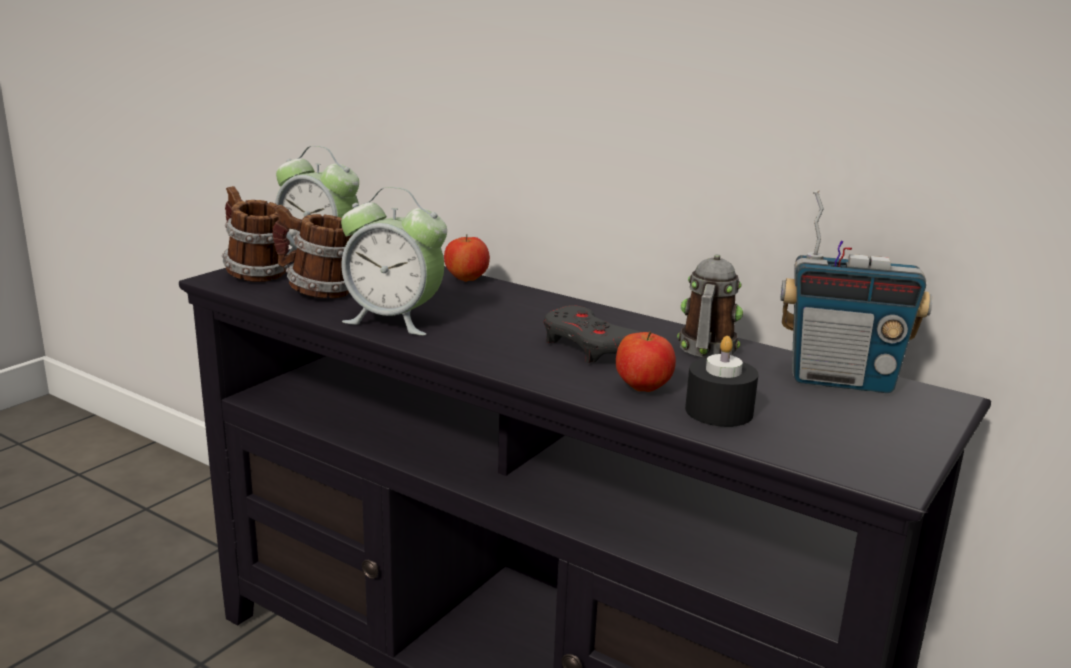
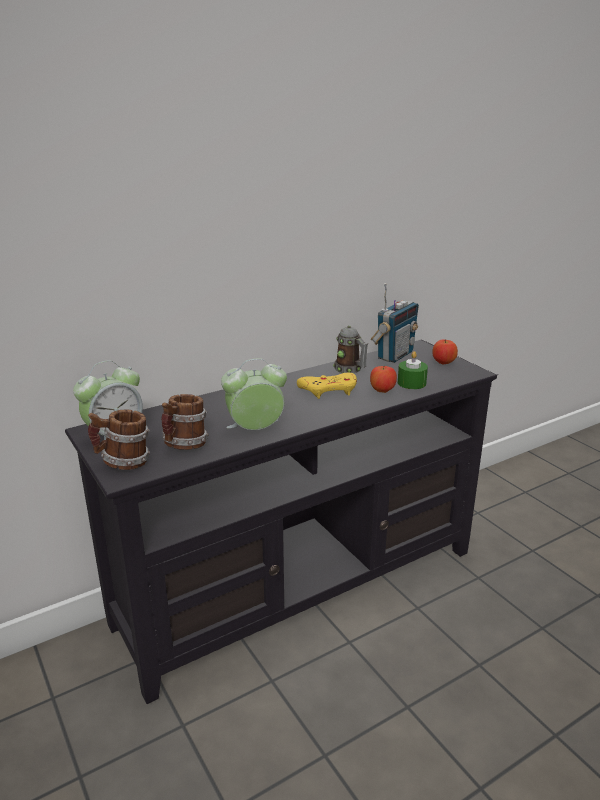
camera: 65 degrees left, 5 degrees up
(394, 320) = (255, 430): alarm clock -> alarm clock turned 150 degrees counterclockwise
(466, 279) = (205, 400): apple -> apple (443, 363)
(594, 346) = (329, 390): grey game controller -> yellow game controller
(719, 411) = (411, 383): black candle -> green candle

